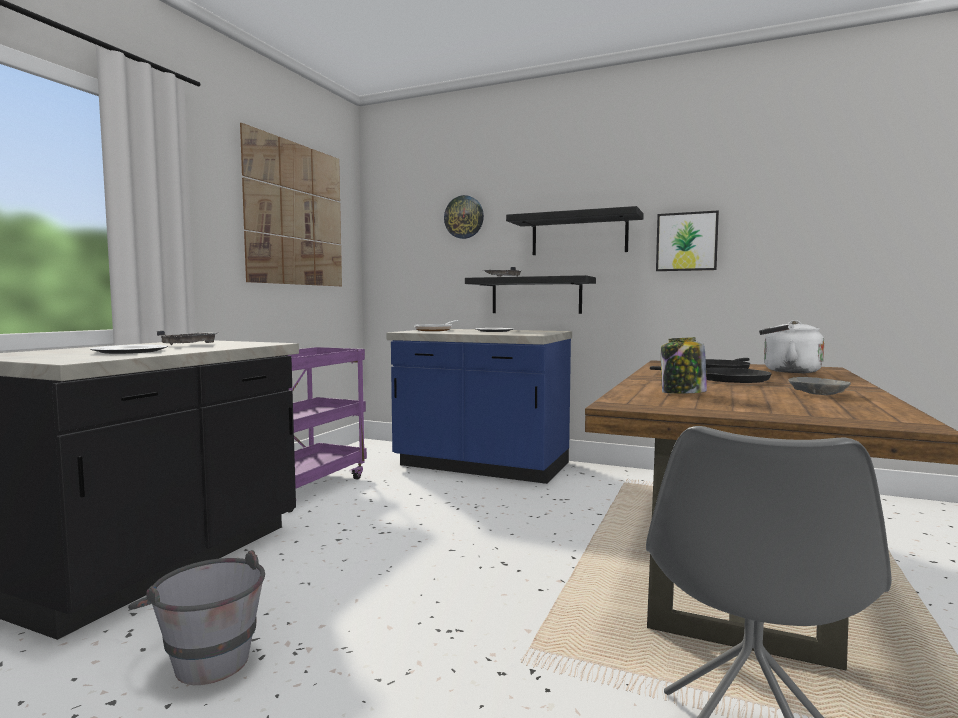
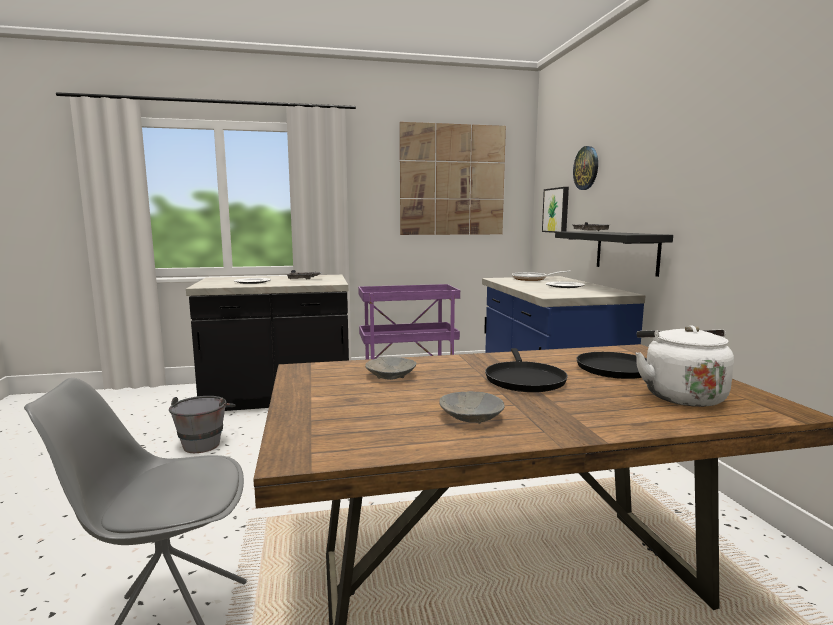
camera: 55 degrees right, 5 degrees up
(579, 235) = (663, 184): black shelf -> none
(682, 393) = (390, 376): jar -> grey bowl
(686, 242) = (767, 190): picture -> picture (556, 210)

